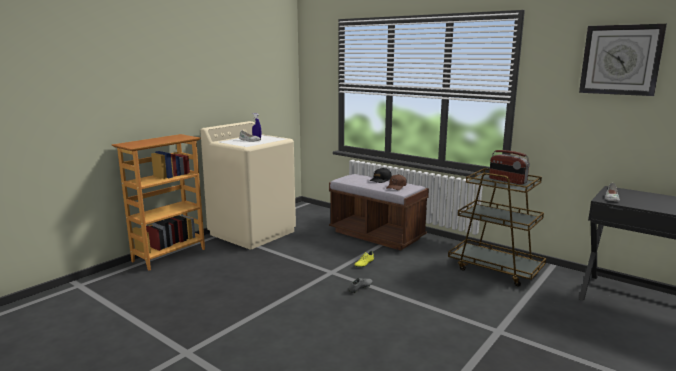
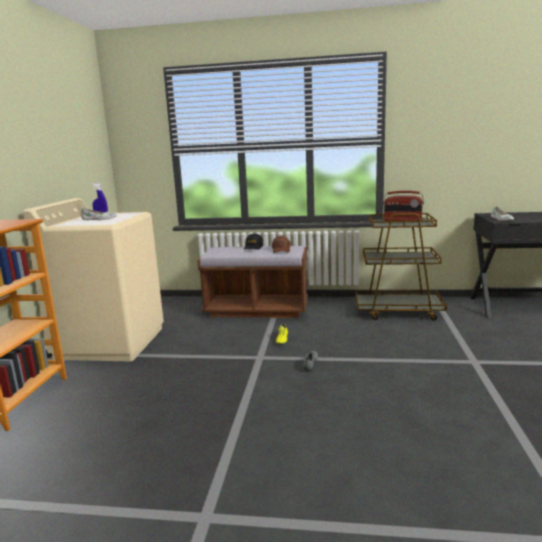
camera: 30 degrees left, 0 degrees up
(620, 60) = (478, 96): wall clock -> none

